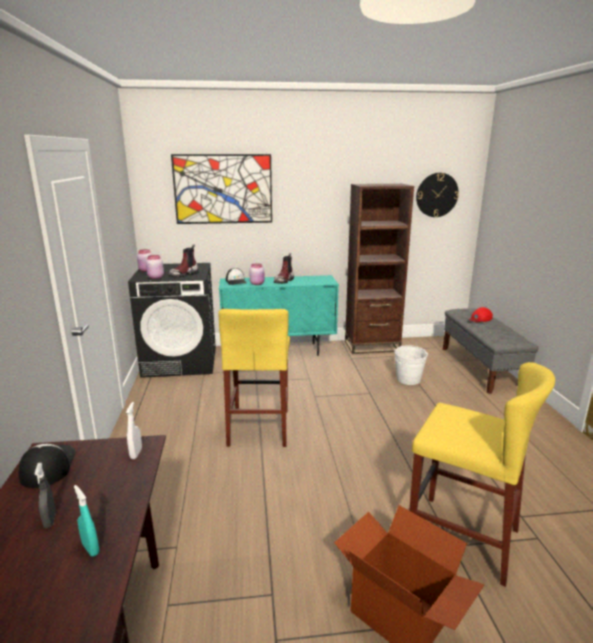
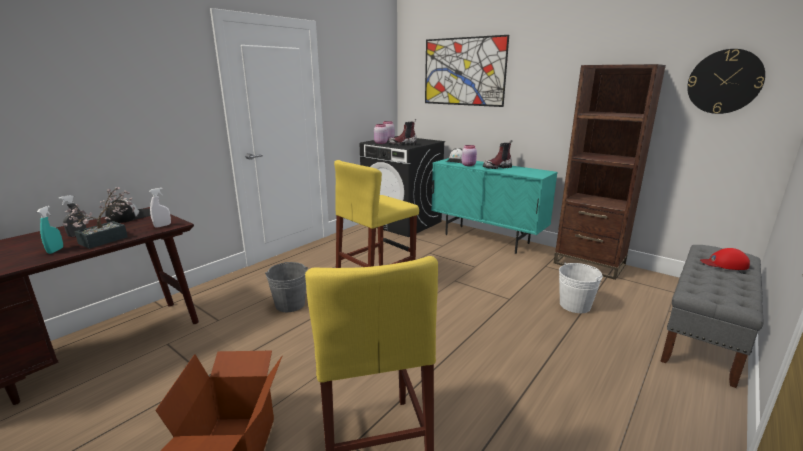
camera: 45 degrees right, 0 degrees up
(117, 498) = (109, 239): none -> potted plant
(221, 488) = (290, 304): none -> grey bucket

